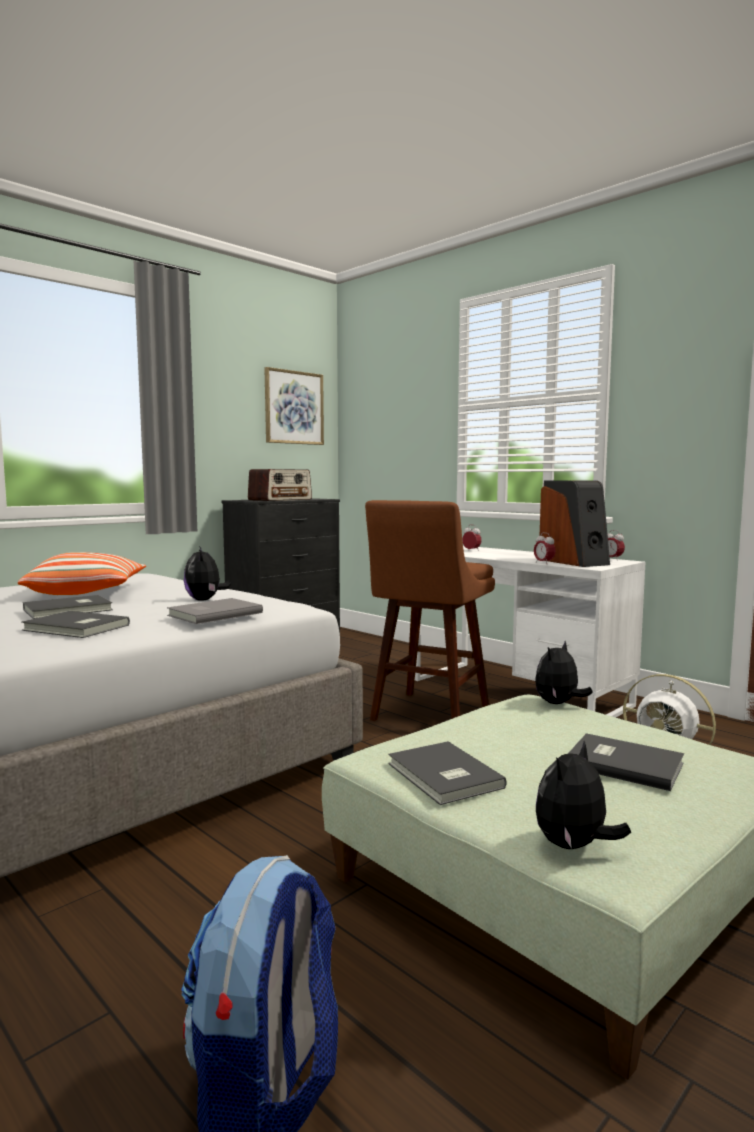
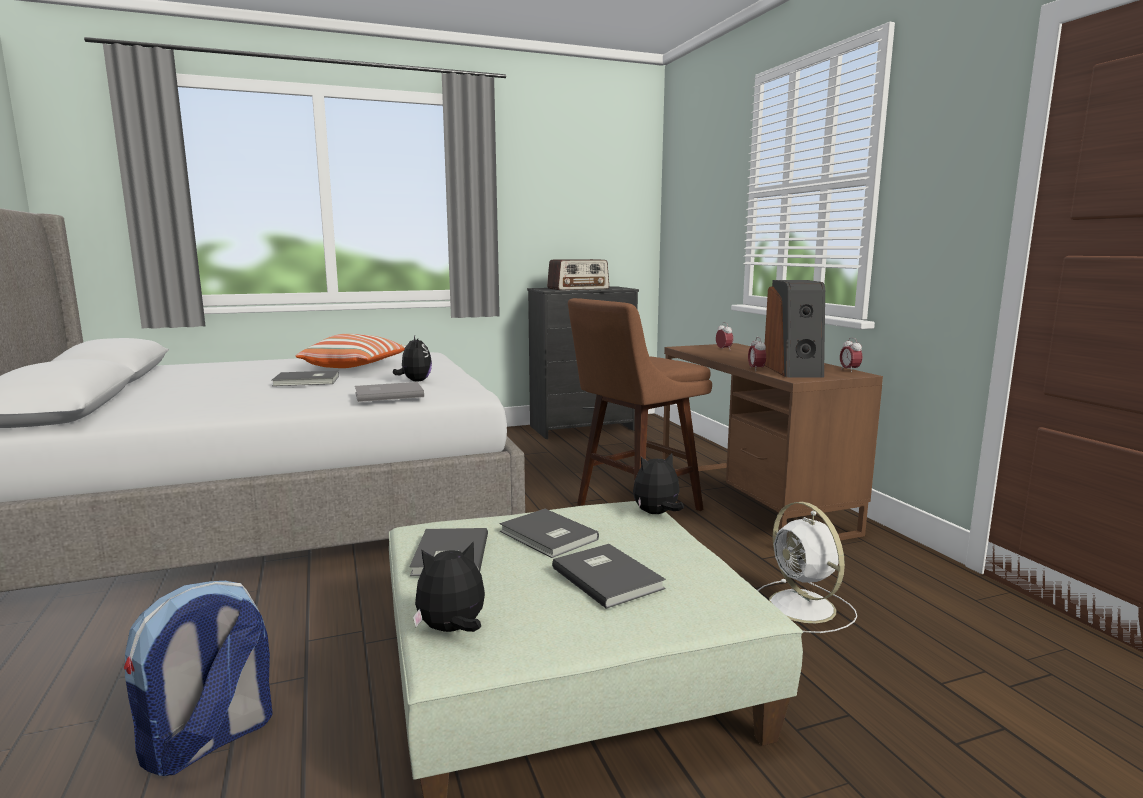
camera: 25 degrees right, 5 degrees up
(75, 628) = (284, 396): grey book -> grey book (547, 536)
(205, 600) = (415, 381): plush toy -> plush toy turned 150 degrees clockwise
(294, 407) = (609, 197): picture -> none
(518, 692) = (751, 501): white desk -> brown desk

